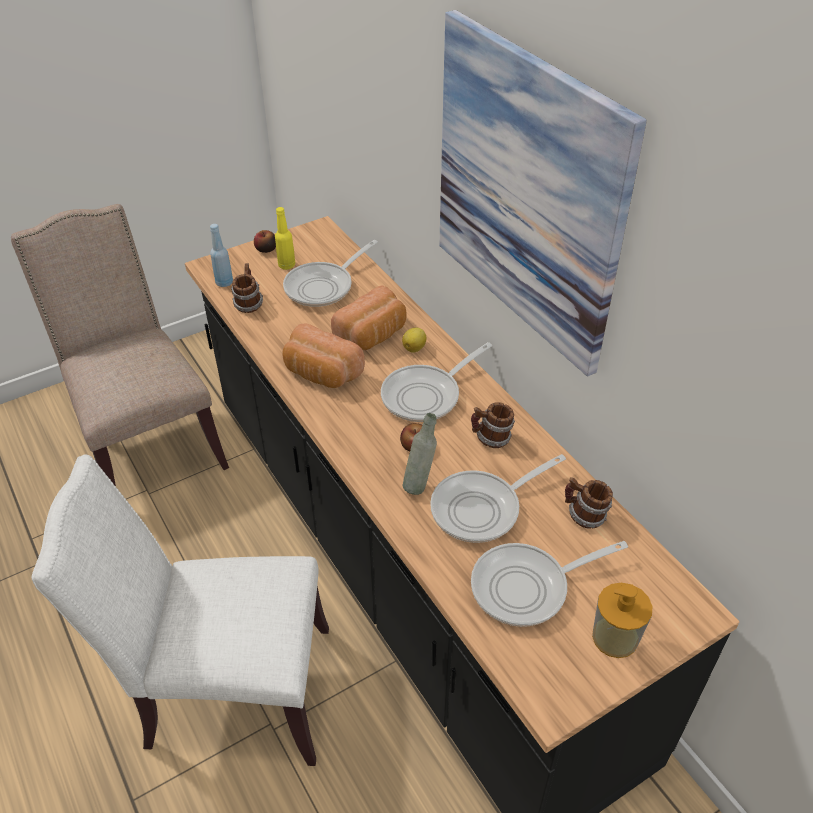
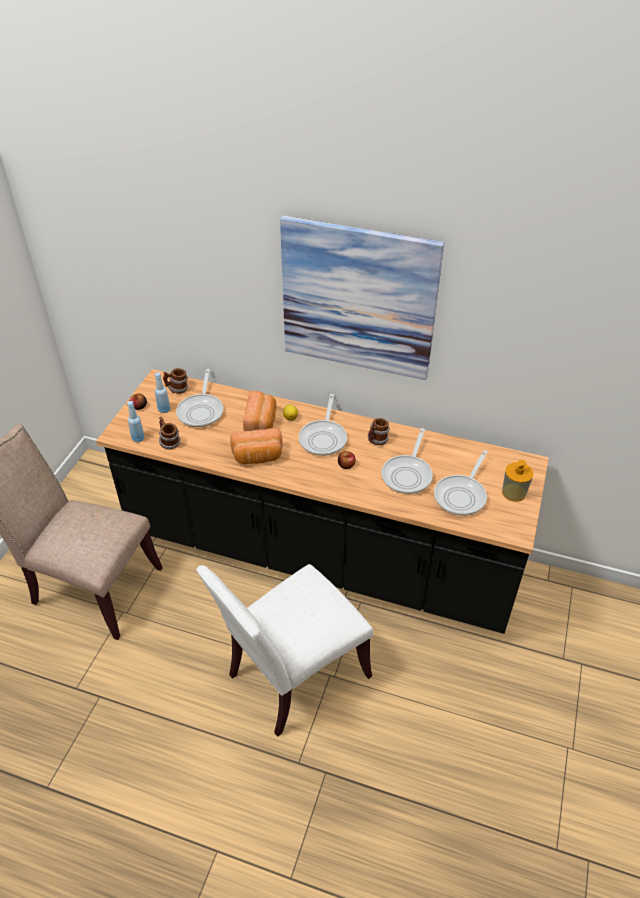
camera: 40 degrees left, 0 degrees up
(286, 265) = (164, 410): yellow bottle -> blue bottle
(420, 484) = (368, 480): grey bottle -> none
(584, 516) = (452, 451): mug -> mug (177, 389)

